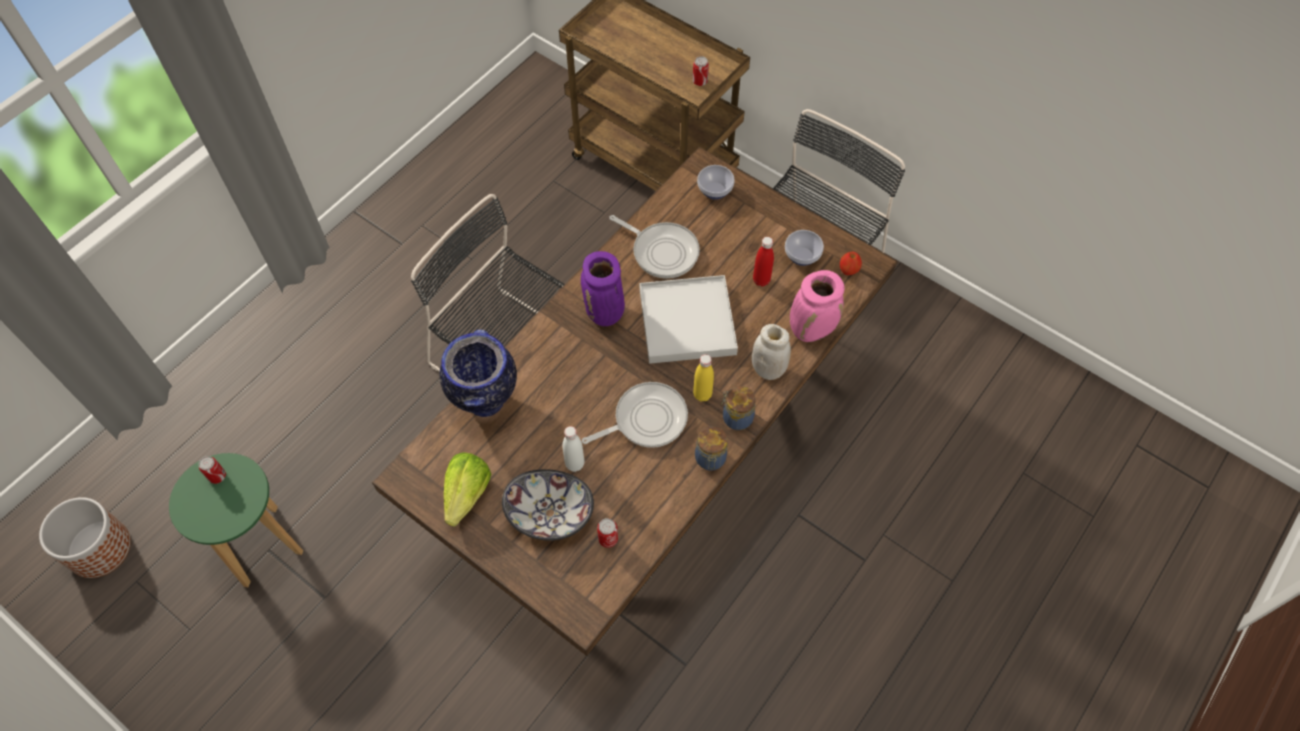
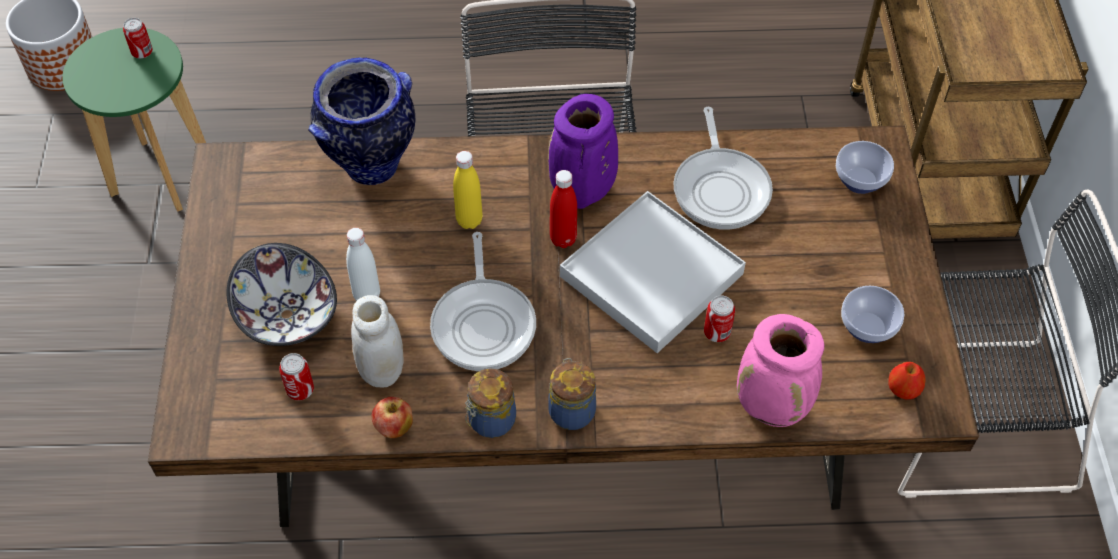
camera: 50 degrees right, 5 degrees down
(467, 494) = (247, 228): lettuce -> none
(646, 419) = (484, 323): frying pan -> frying pan turned 60 degrees clockwise
(674, 508) = (394, 428): none -> apple
(700, 82) = (998, 66): can -> can (717, 333)
(702, 394) = (569, 355): yellow bottle -> yellow bottle (469, 220)
(761, 280) = (787, 309): red bottle -> red bottle (563, 239)
(768, 369) = (670, 399): white jar -> white jar (382, 370)

